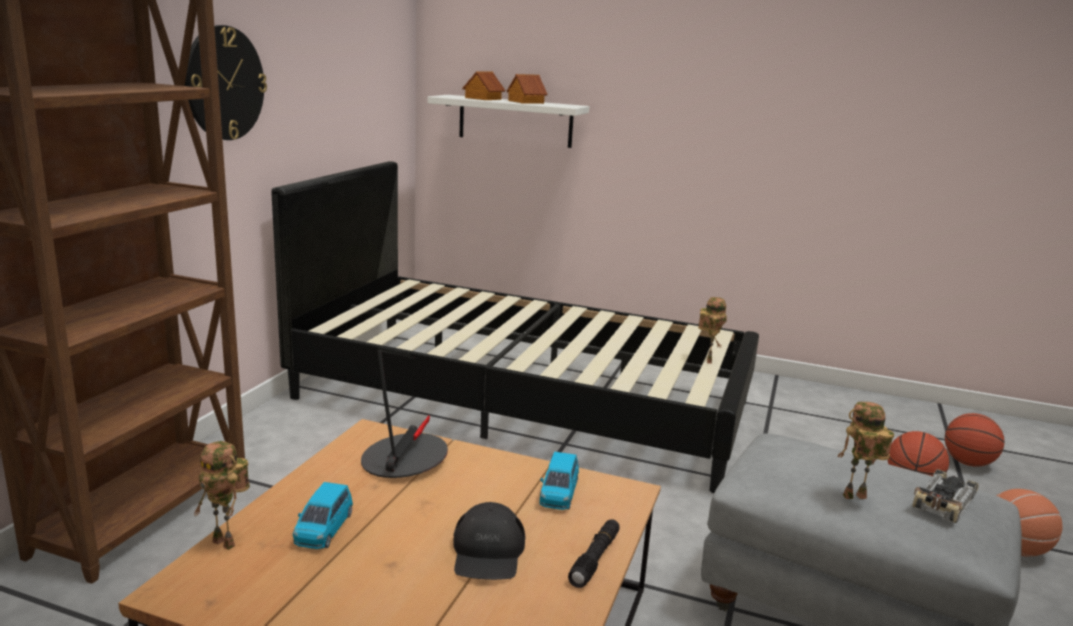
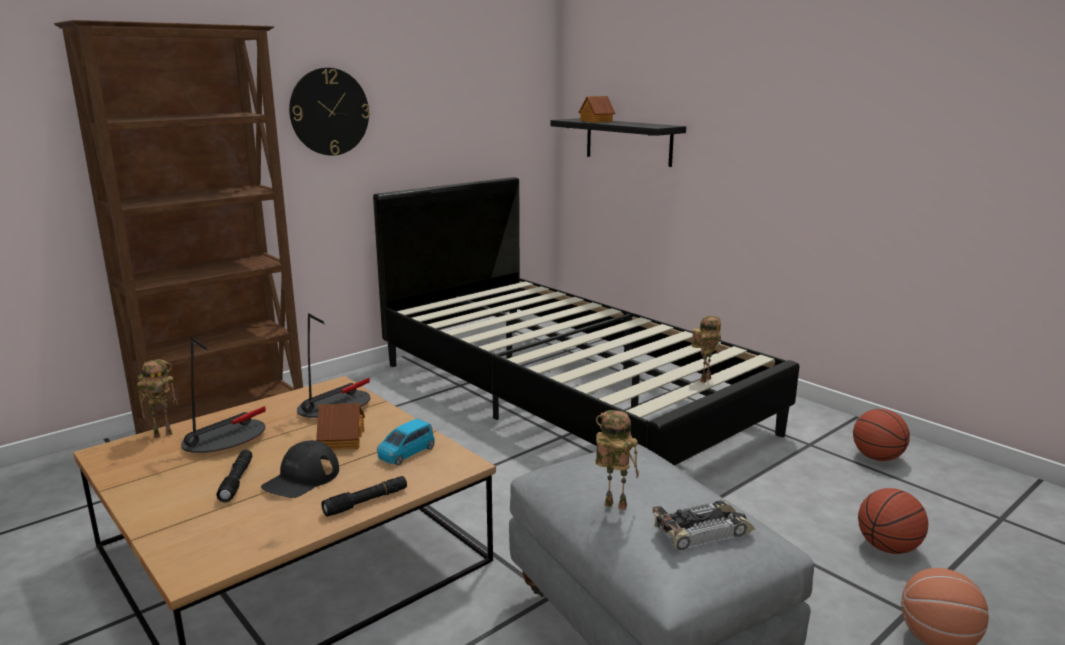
camera: 30 degrees right, 0 degrees up
(227, 543) = (164, 434): toy robot -> toy robot turned 90 degrees counterclockwise
(323, 529) = (224, 439): blue toy car -> table lamp
(416, 577) = (237, 481): none -> black flashlight
(515, 121) = (628, 141): white shelf -> black shelf
(525, 102) = (627, 123): toy house -> toy house (341, 439)
(968, 463) = (994, 545): basketball -> basketball (877, 457)

